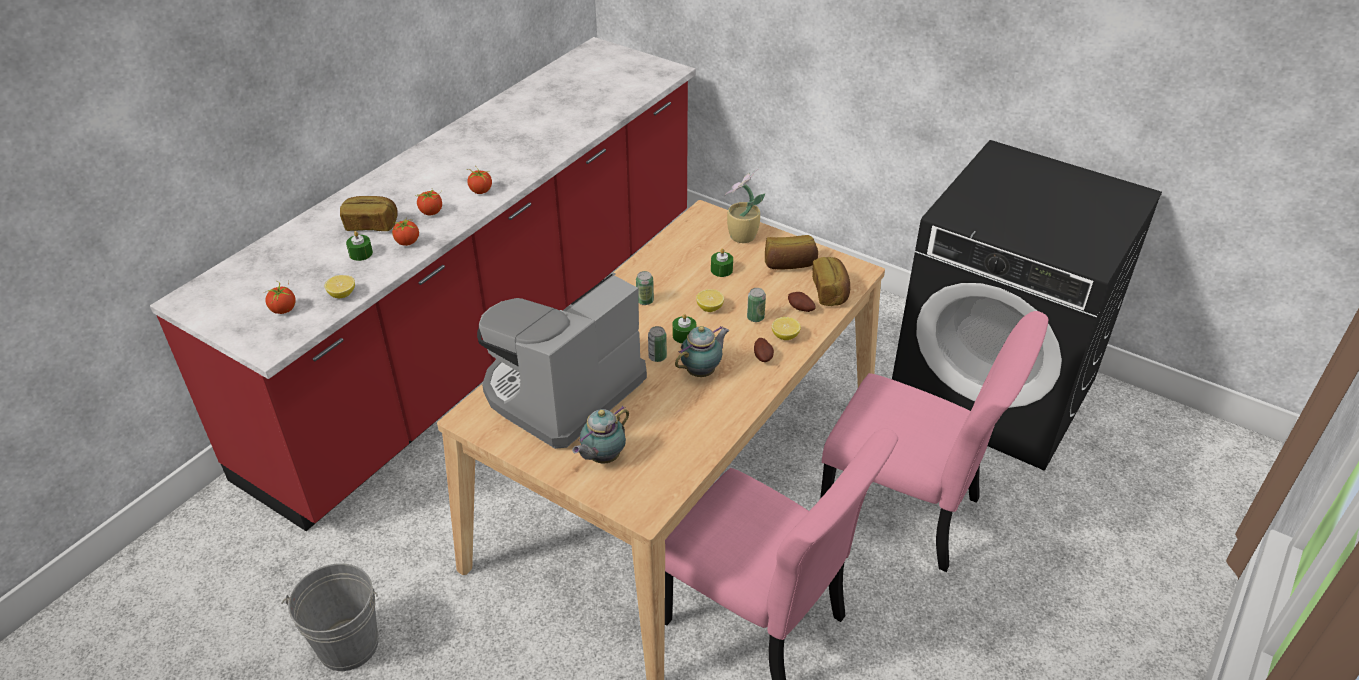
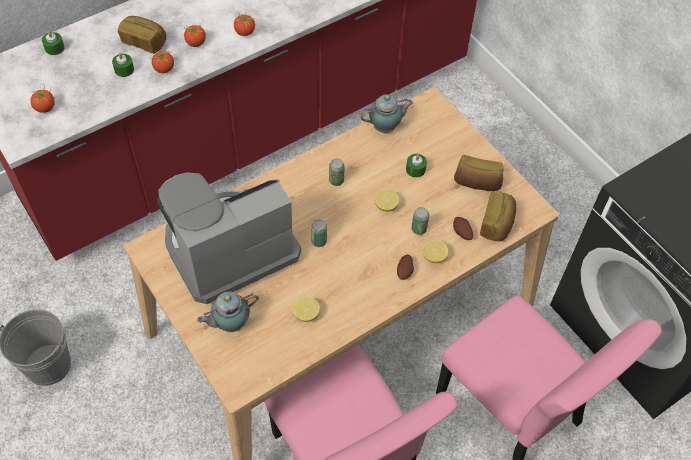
camera: 20 degrees right, 15 degrees up
(342, 294) = (93, 107): lemon -> lemon (306, 314)
(684, 335) = (351, 227): green candle -> green candle (54, 48)
(702, 371) = (348, 268): teapot -> teapot (386, 127)
(741, 237) = (450, 139): potted plant -> none

